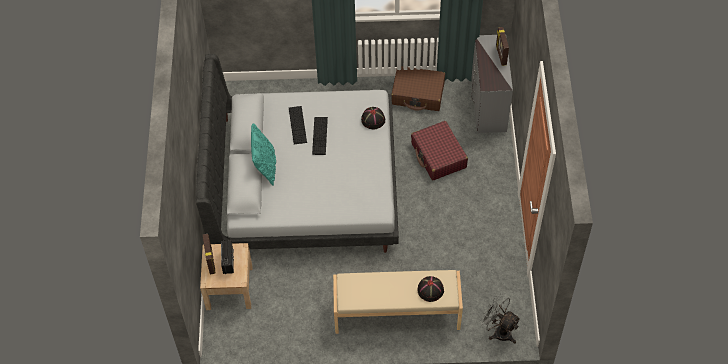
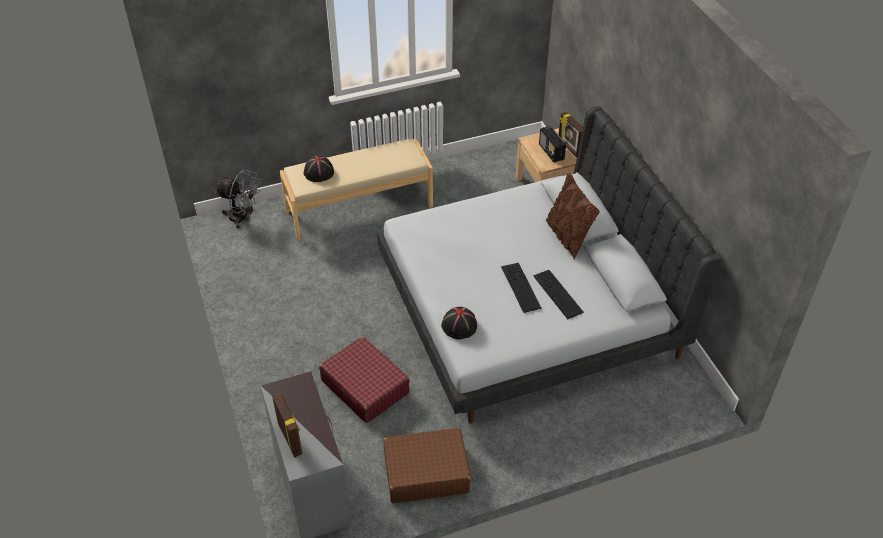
camera: 160 degrees right, 10 degrees down
(265, 166) = (568, 237): turquoise pillow -> brown pillow

